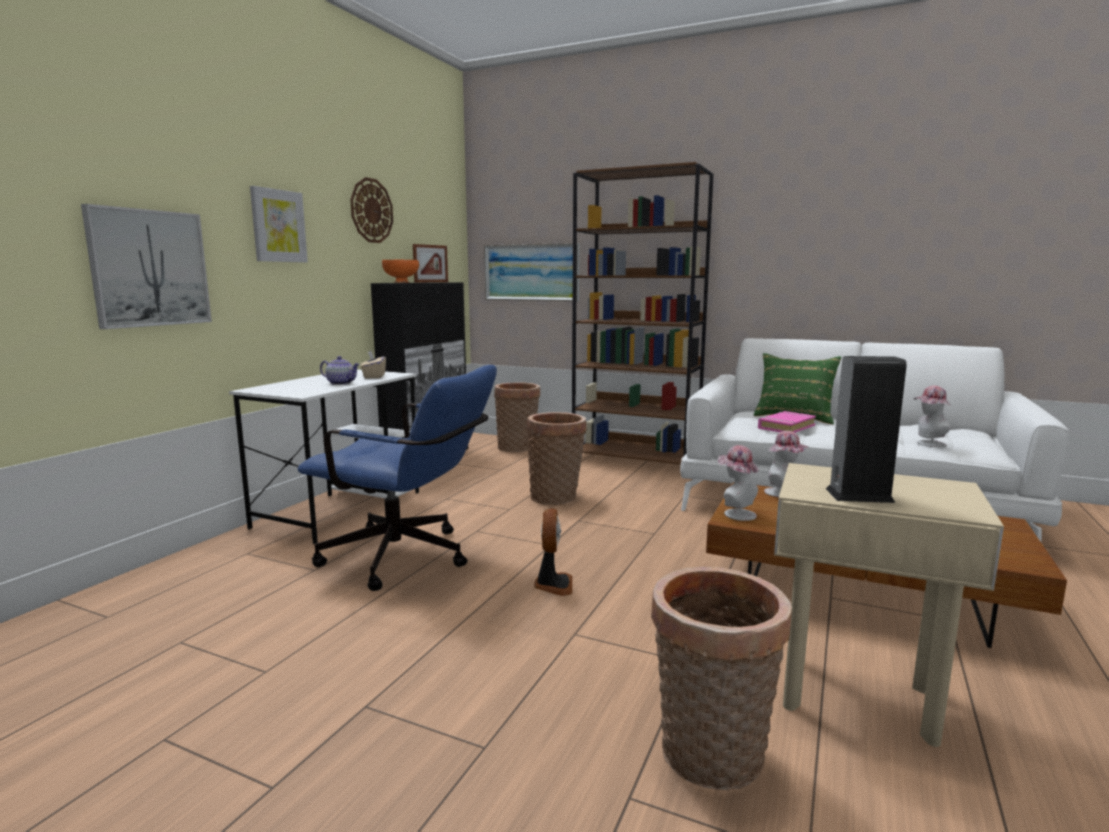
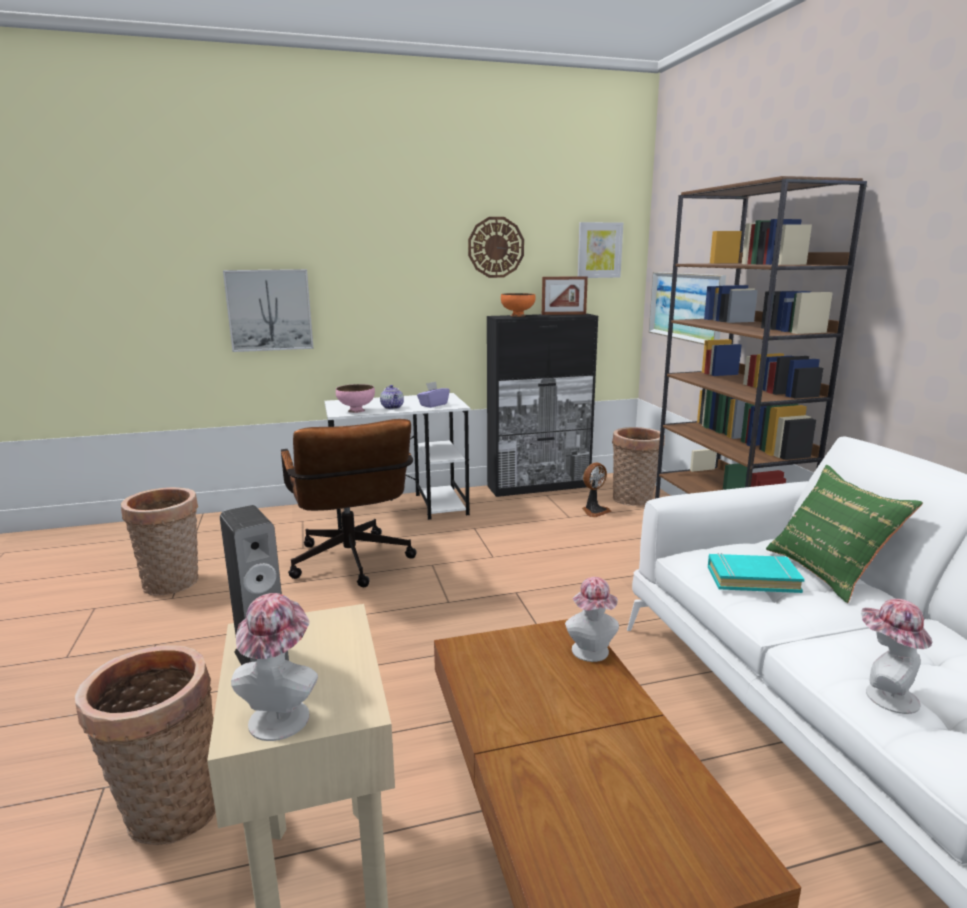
camera: 50 degrees right, 5 degrees up
(278, 226) = (384, 271): picture -> picture (599, 250)
(312, 390) = (356, 410): none -> pink bowl
(374, 376) = (433, 405): beige tissue box -> purple tissue box
(408, 559) = (352, 565): blue office chair -> brown office chair
(553, 585) = (376, 634): fan -> fan (594, 511)
(556, 497) = (551, 562): basket -> basket (173, 584)
(736, 513) = (482, 645): hat -> hat (282, 714)
(786, 427) = (752, 579): pink book -> turquoise book

